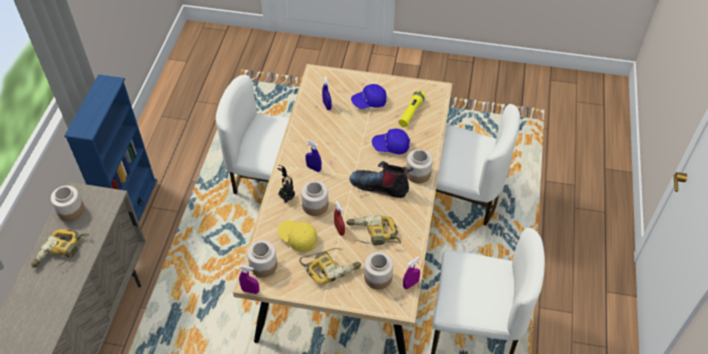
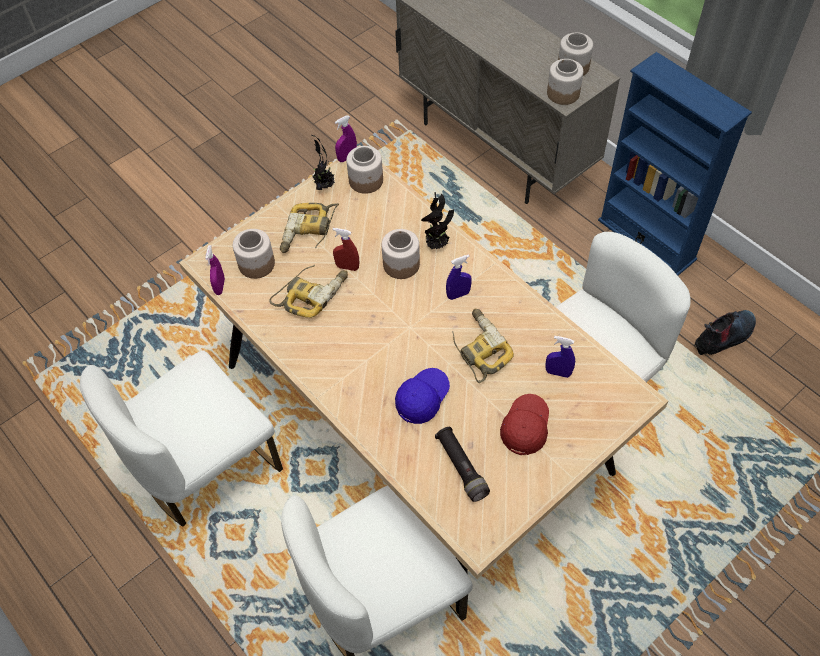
camera: 130 degrees right, 5 degrees up
(61, 253) = (521, 44): power drill -> power drill (478, 349)
(285, 287) = (324, 185): none -> potted plant
(298, 238) = (371, 225): yellow cap -> none
(369, 102) = (525, 428): blue cap -> red cap
(380, 186) = (370, 345): boot -> boot (724, 337)
(411, 112) = (461, 468): yellow flashlight -> black flashlight
(418, 174) = (351, 398): jar -> jar (563, 93)

